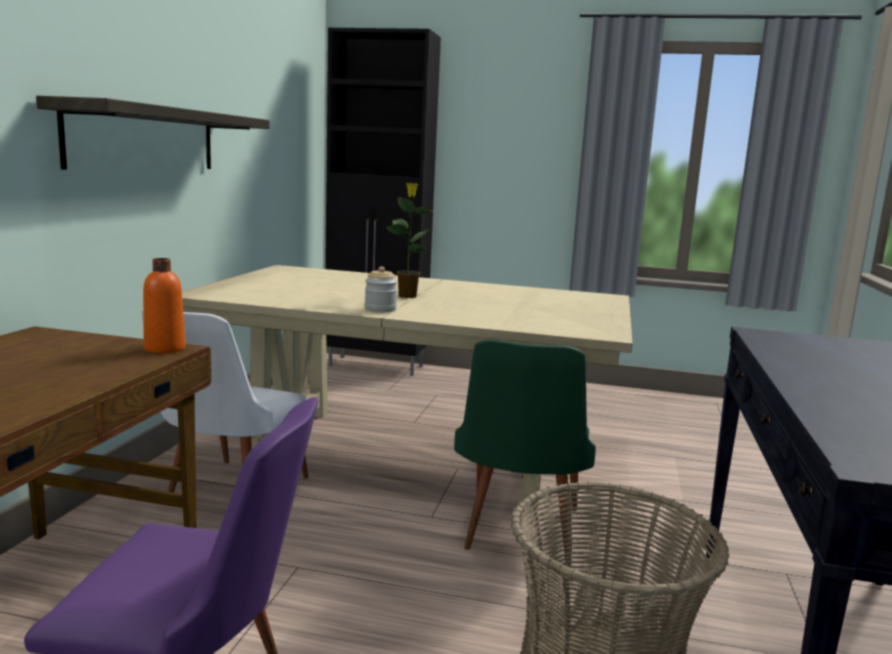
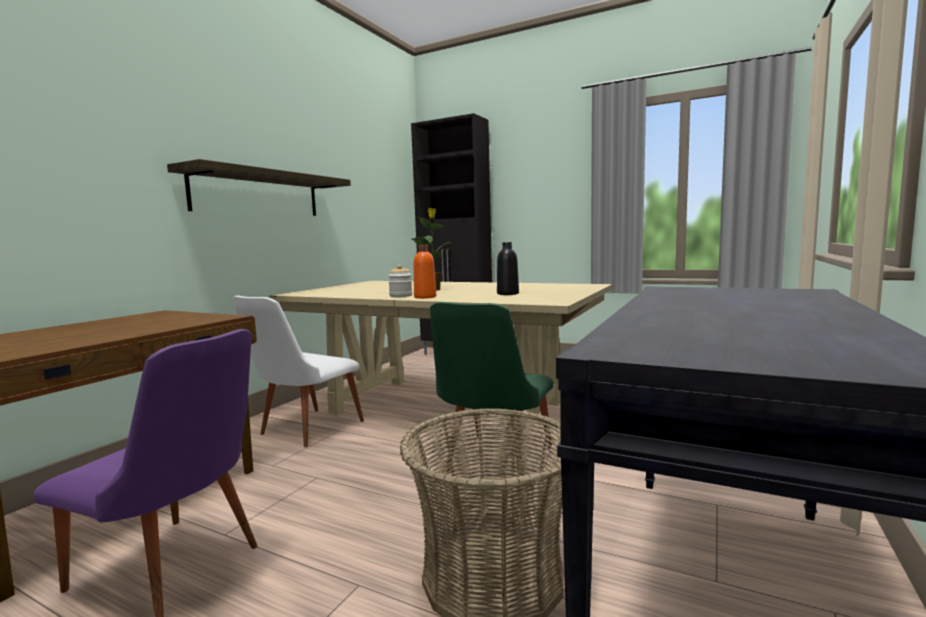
camera: 15 degrees right, 5 degrees down
(165, 348) = (221, 317): orange bottle -> orange bottle (425, 297)
(523, 312) = (507, 294): none -> black bottle

